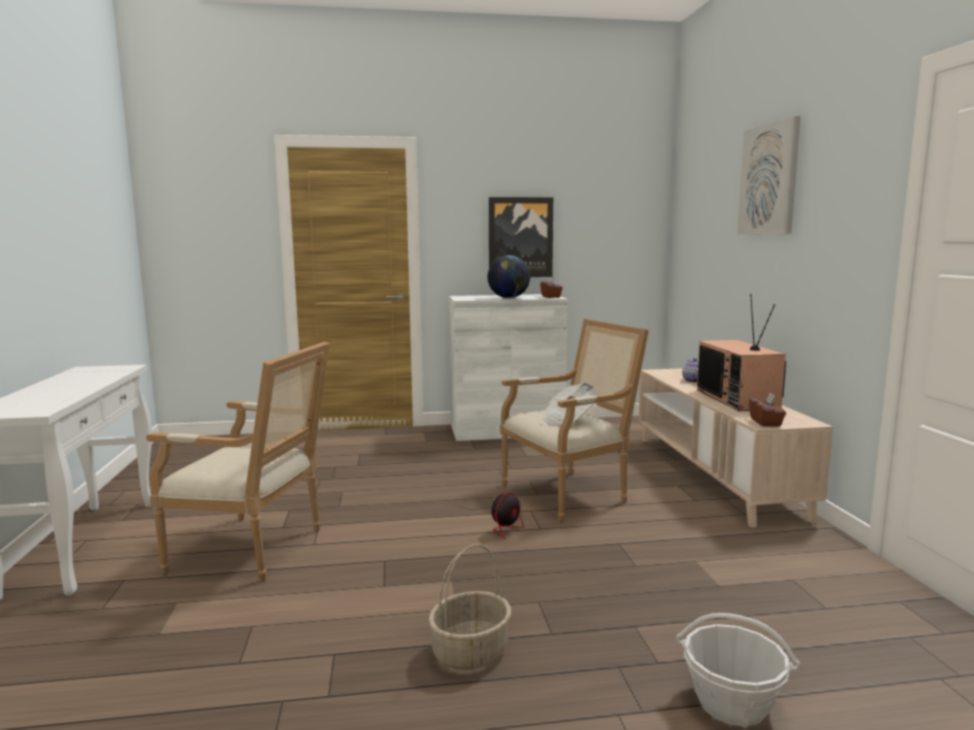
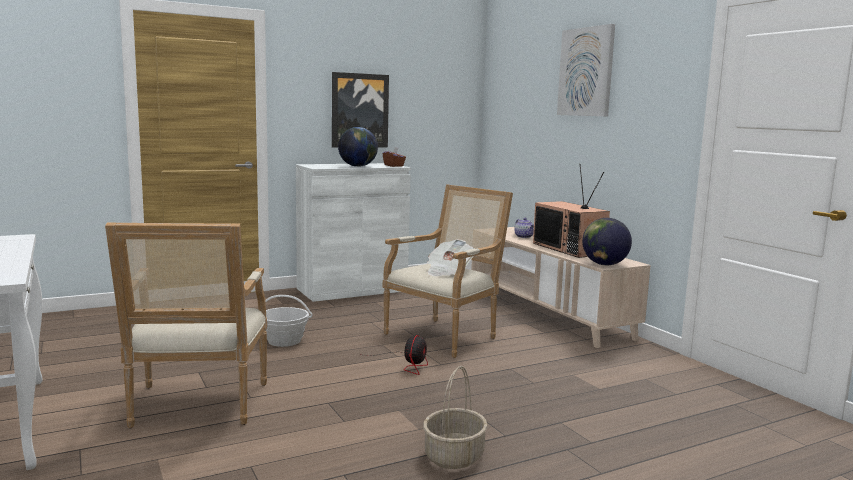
camera: 20 degrees left, 0 degrees up
(255, 550) = (196, 408): armchair -> armchair turned 90 degrees clockwise
(731, 703) = (654, 458): basket -> basket (284, 341)
(766, 422) = (604, 264): brown tissue box -> globe

